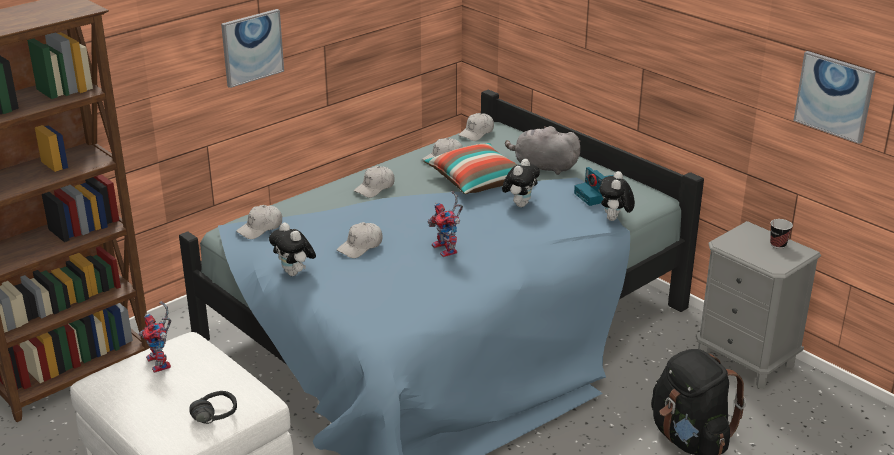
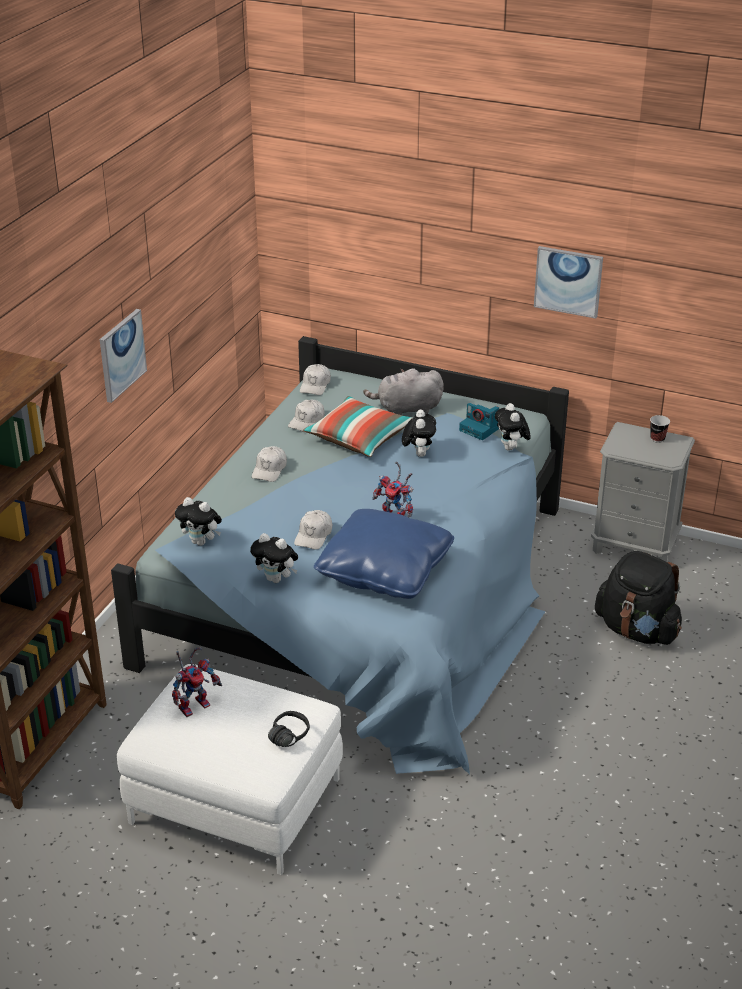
camera: 25 degrees left, 5 degrees up
(162, 364) = (195, 704): toy robot -> toy robot turned 75 degrees counterclockwise
(260, 228) = (201, 542): white cap -> plush toy
(396, 291) = (384, 571): none -> blue pillow
(834, 96) = (697, 301): picture -> picture (568, 281)

